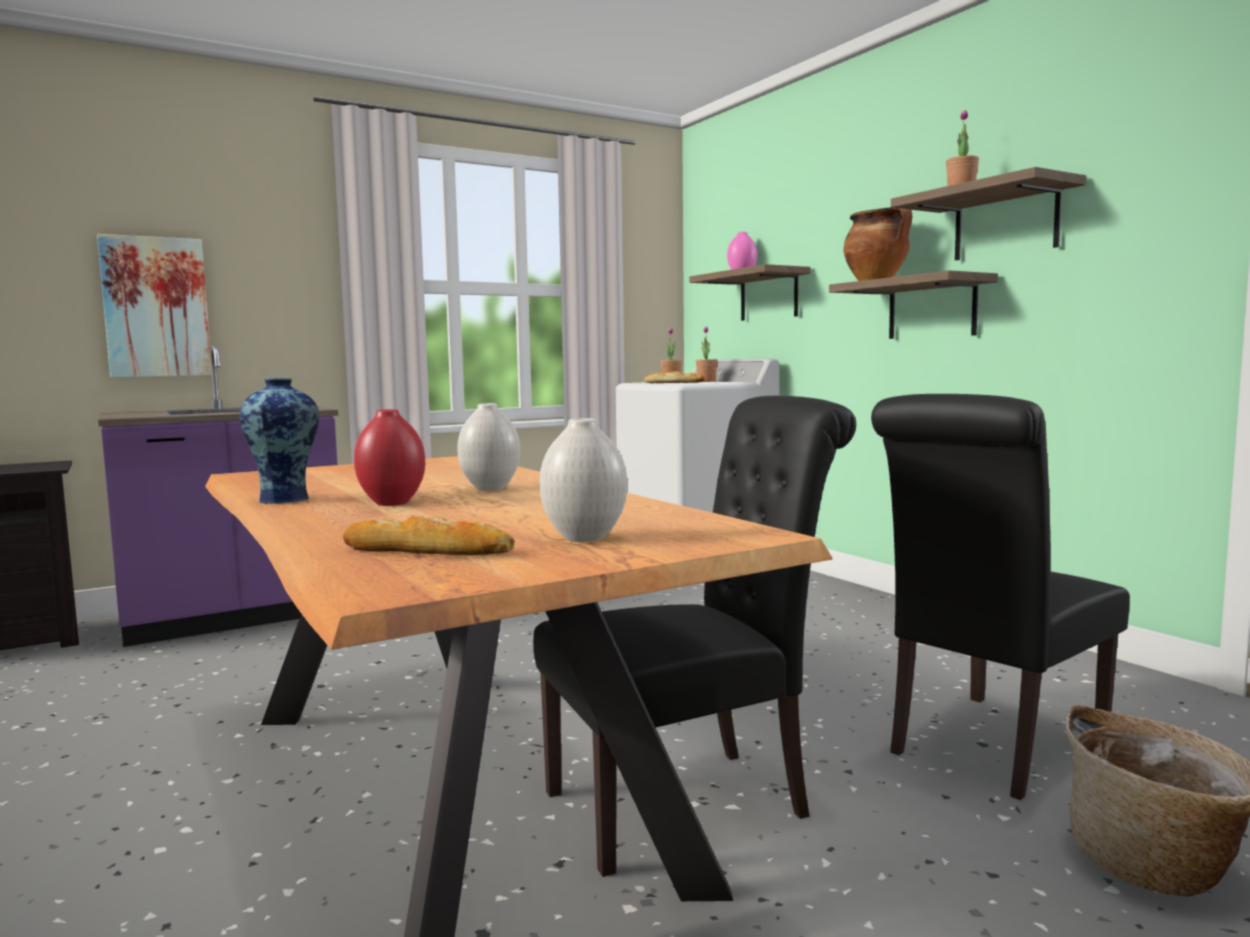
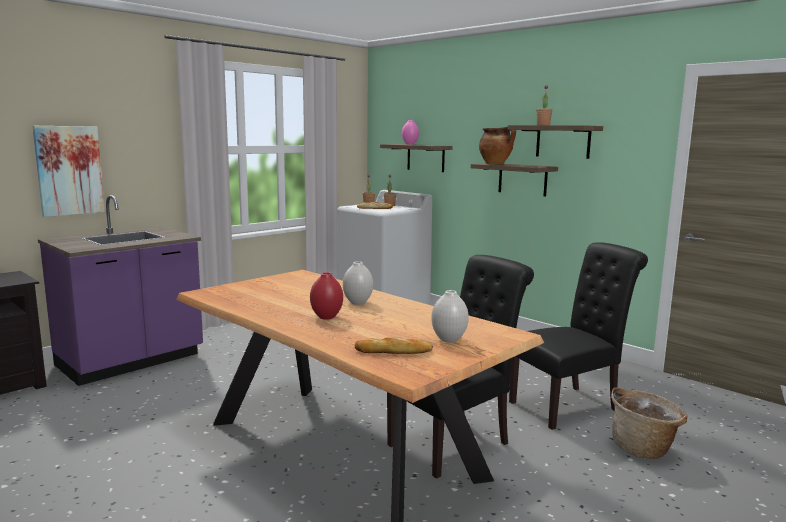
camera: 15 degrees left, 5 degrees up
(286, 499) = (266, 316): vase -> none
(990, 747) = (569, 405): black chair -> black chair turned 150 degrees counterclockwise

